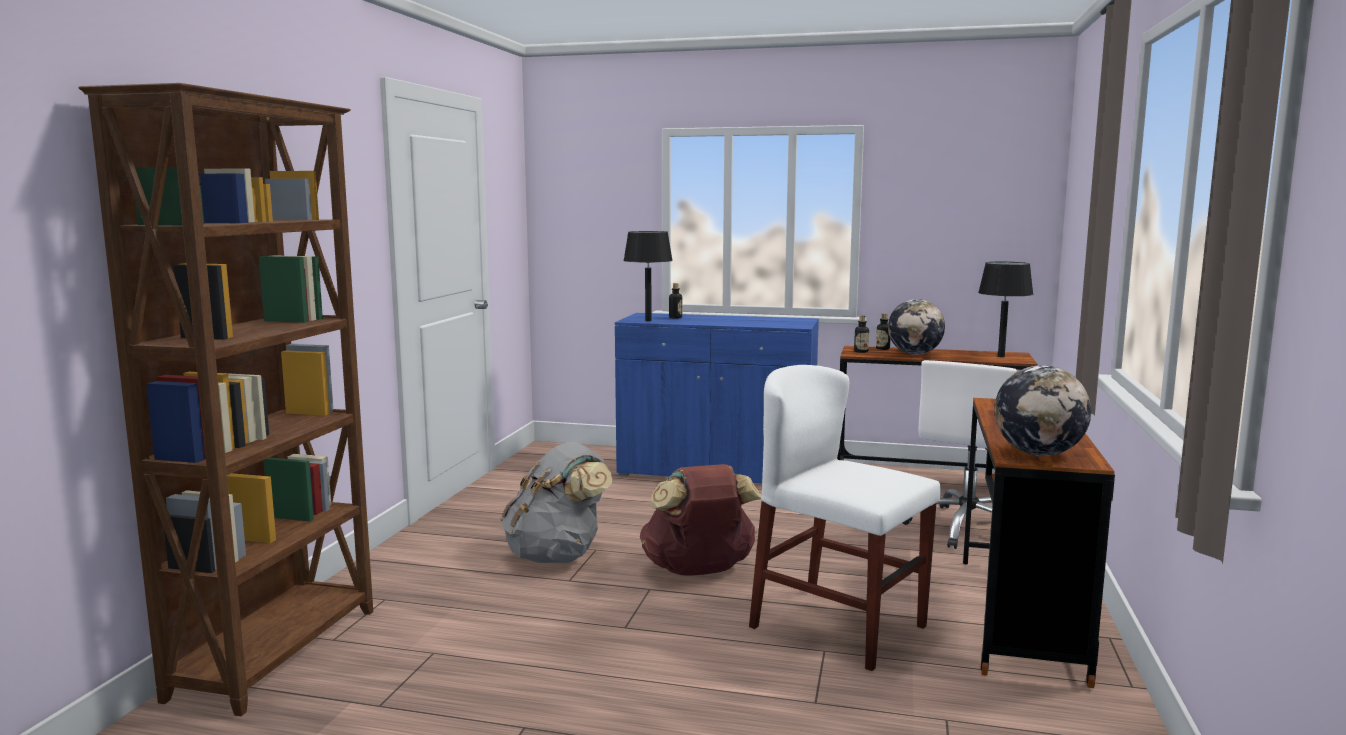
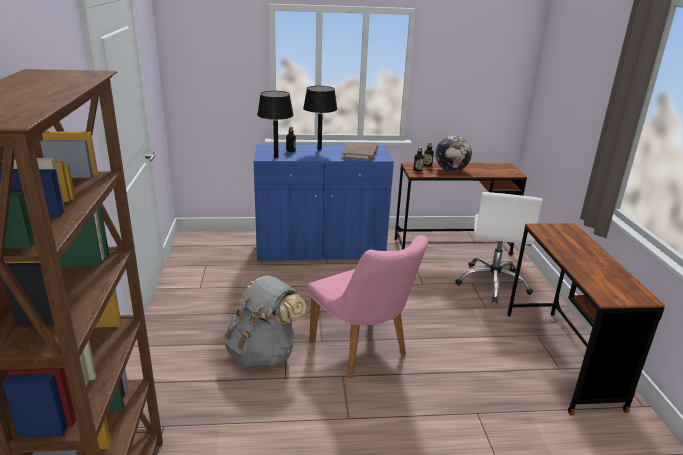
camera: 20 degrees left, 15 degrees up
(699, 571) = (364, 352): brown backpack -> pink chair
(770, 322) = (360, 154): none -> brown book
(838, 626) = (473, 388): white chair -> none
(1001, 356) = (501, 169): black table lamp -> black table lamp (319, 149)
(1038, 454) = (613, 291): globe -> none

